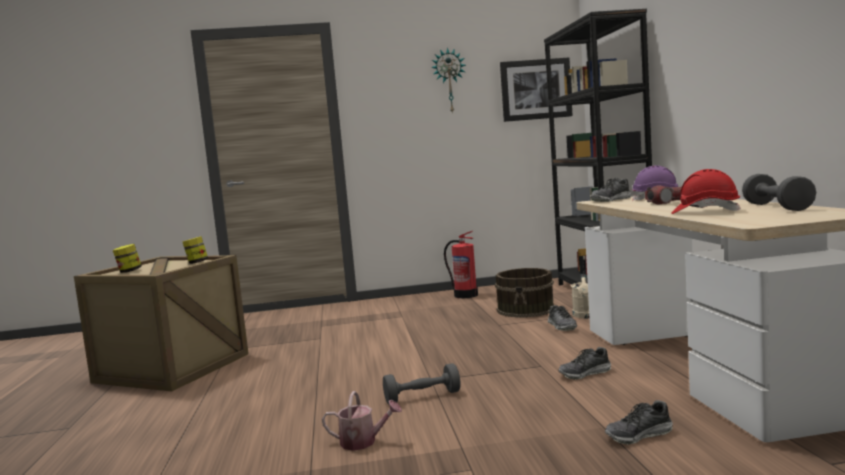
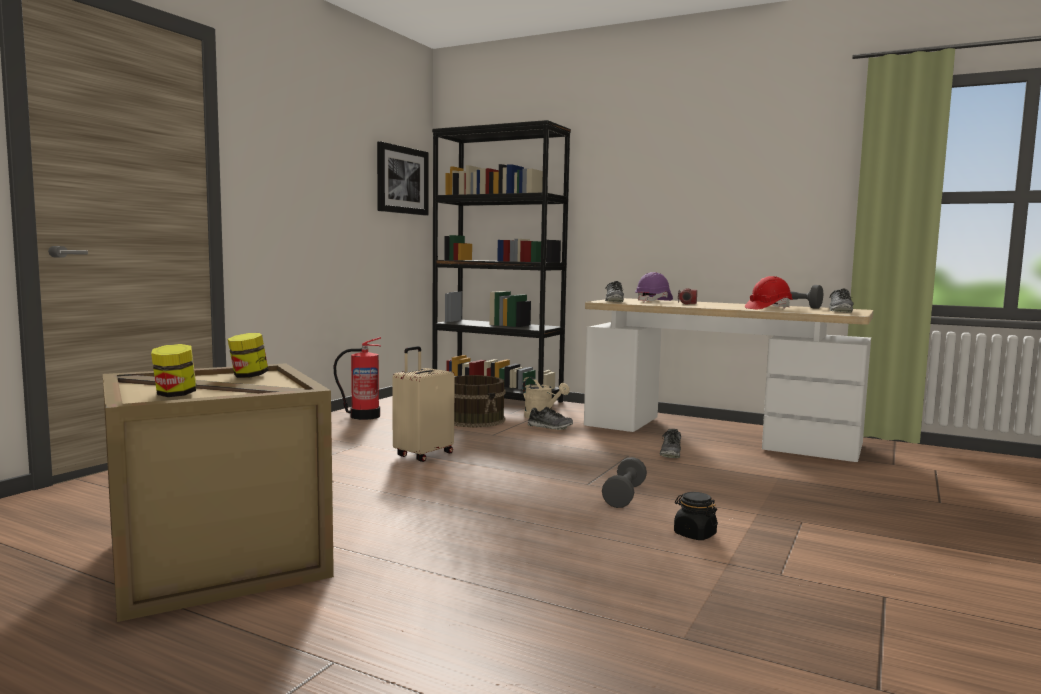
camera: 55 degrees left, 0 degrees up
(363, 442) = (694, 534): watering can -> black jar
(410, 331) = (423, 455): none -> beige suitcase
(449, 81) = (334, 151): wall clock -> none
(639, 435) = (804, 476): shoe -> shoe (840, 311)

